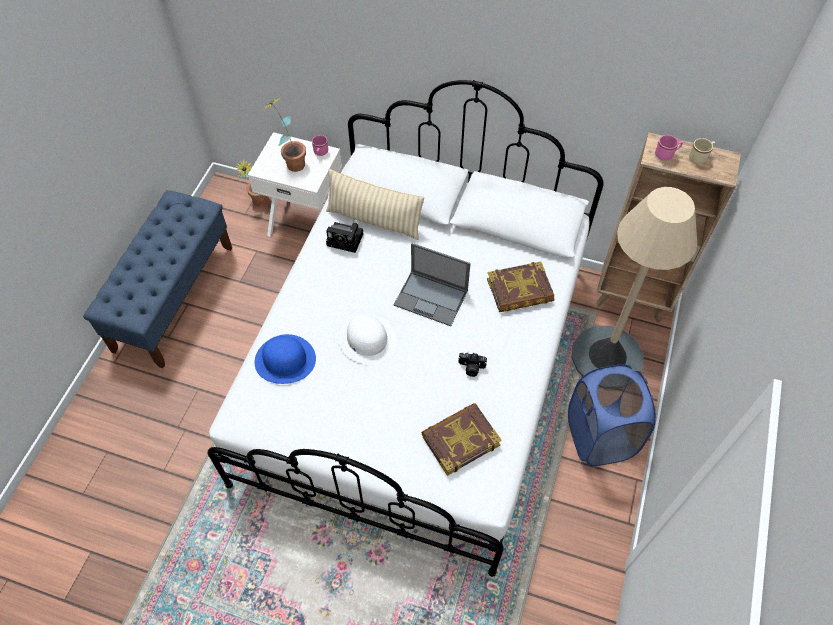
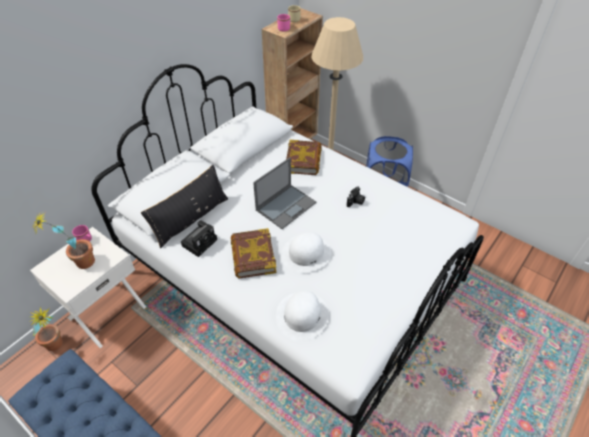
camera: 70 degrees left, 10 degrees down
(285, 360) = (302, 315): blue hat -> white hat
(374, 219) = (191, 219): beige pillow -> black pillow
(460, 440) = (411, 224): book -> book (253, 256)

